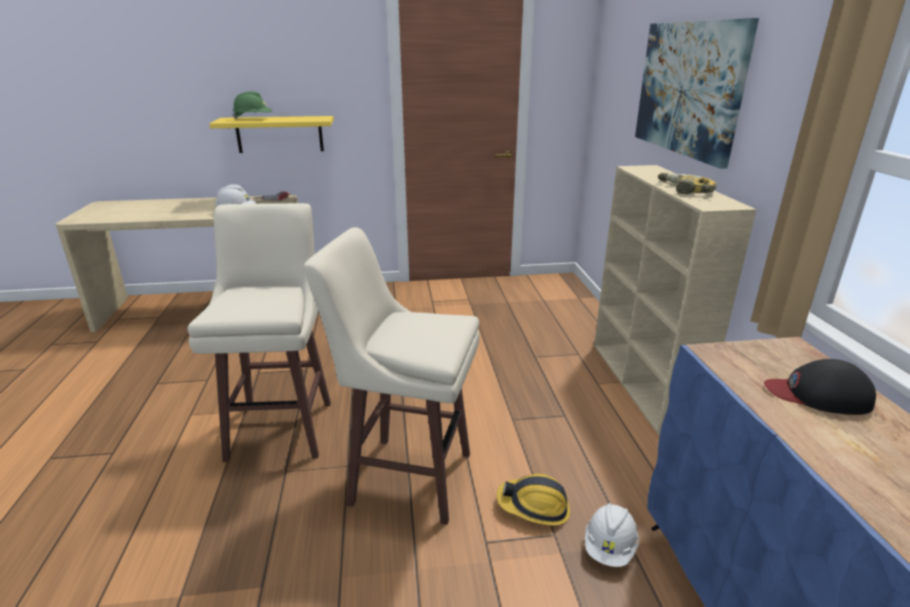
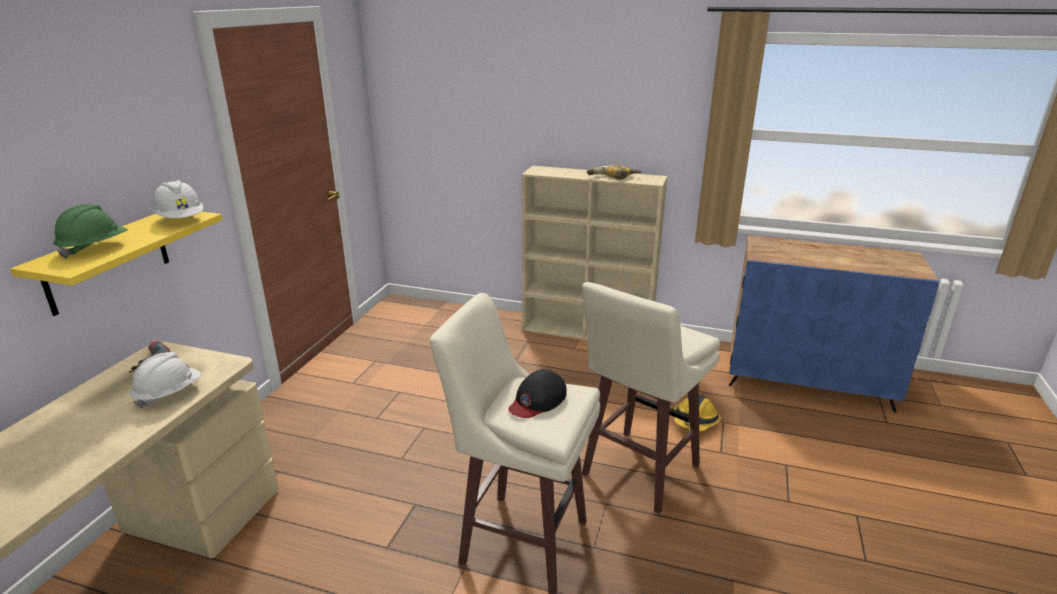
camera: 65 degrees left, 0 degrees up
(609, 547) = (740, 405): white hard hat -> white hard hat (181, 220)
(688, 88) = (554, 103): picture -> none
(818, 395) = (807, 251): black cap -> black cap (537, 400)

